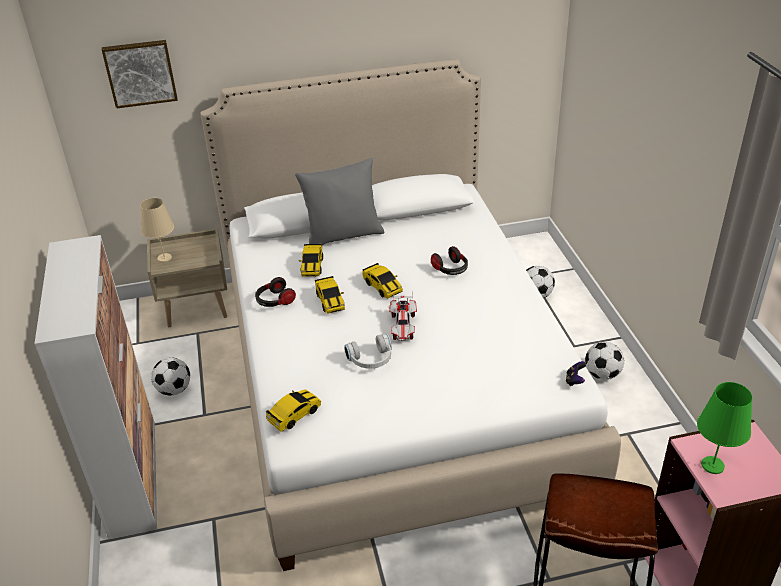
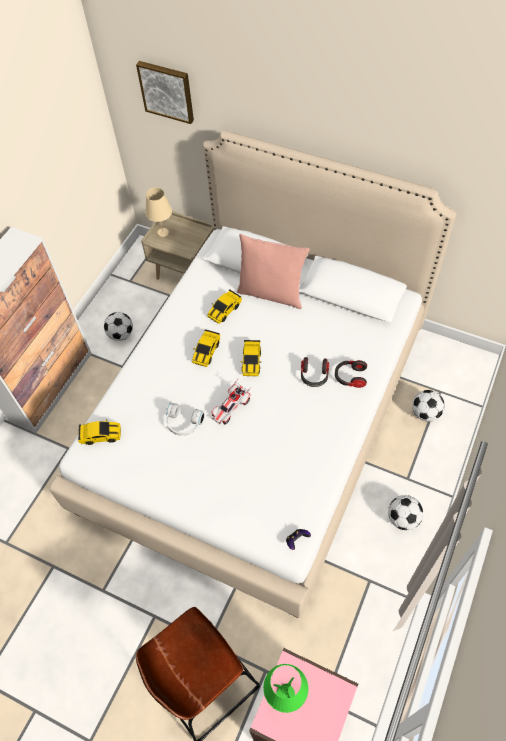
camera: 40 degrees right, 20 degrees up
(274, 301) = (174, 327): headphones -> headphones (350, 377)
(343, 236) = (271, 293): grey pillow -> pink pillow

